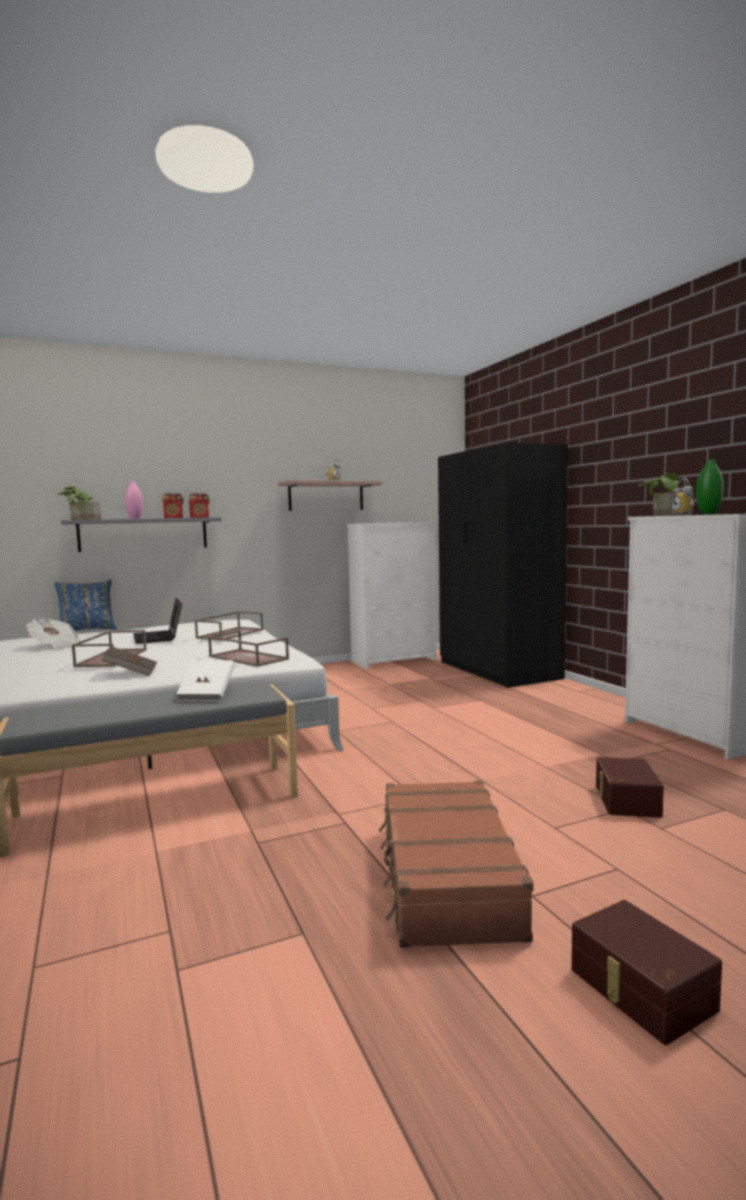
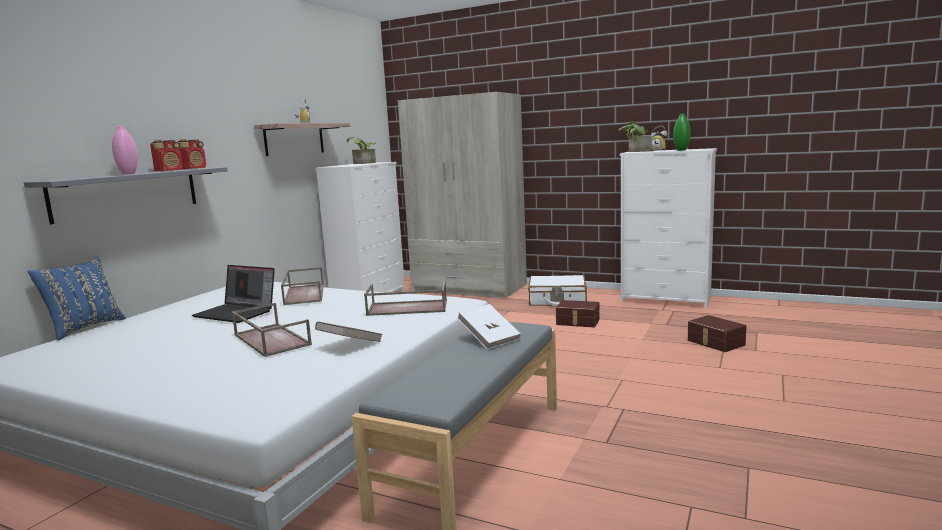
camera: 40 degrees left, 5 degrees up
(54, 646) = (121, 349): newspaper -> none
(81, 519) = (63, 179): potted plant -> potted plant (363, 163)
(446, 878) = (737, 411): brown suitcase -> none
(497, 670) = (469, 288): black wardrobe -> beige wardrobe
(555, 702) = (557, 300): none -> white suitcase
(640, 990) = (890, 415): brown storage box -> brown storage box (577, 322)

